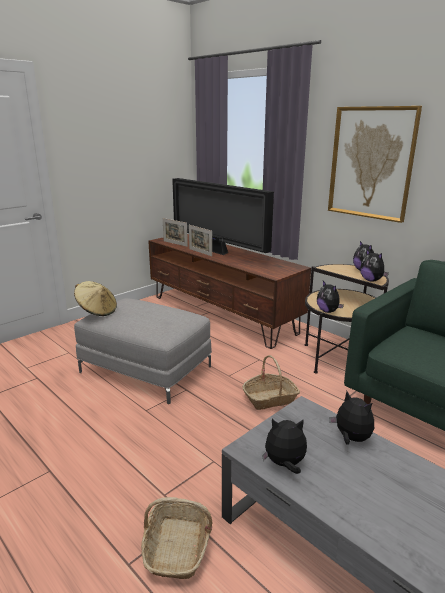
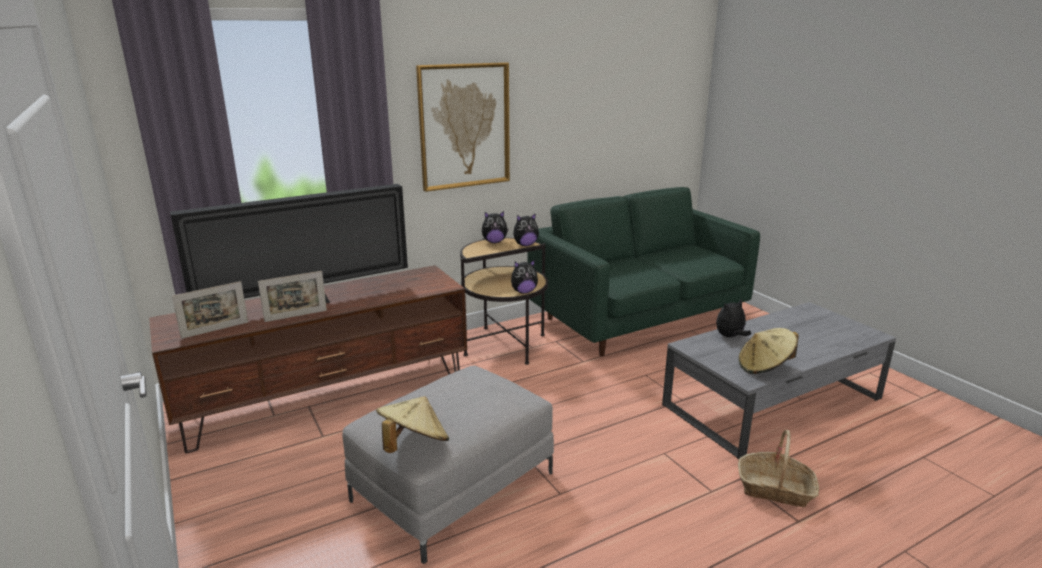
camera: 75 degrees left, 0 degrees up
(270, 398) = (566, 400): basket -> none
(285, 464) = (764, 367): plush toy -> beige hat

